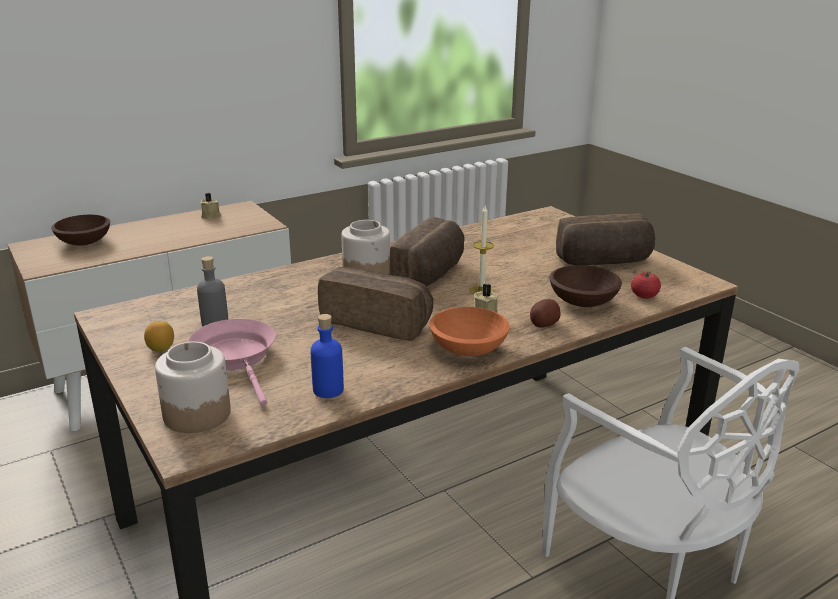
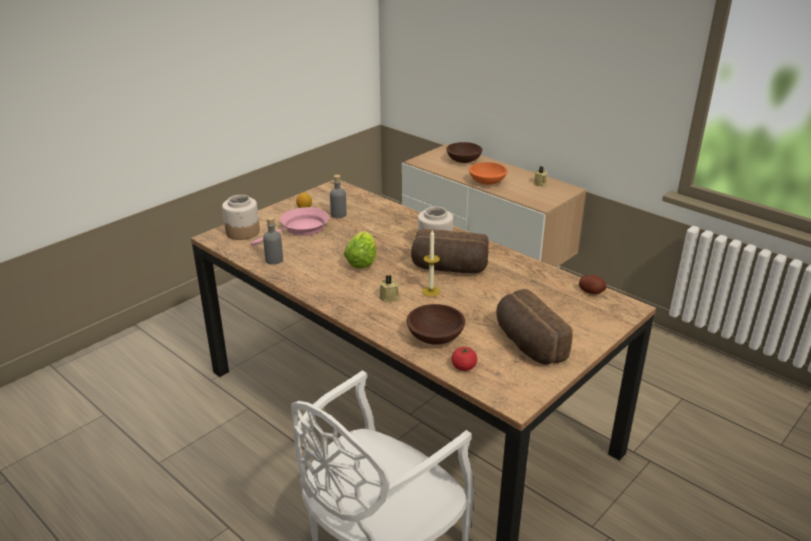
camera: 75 degrees right, 5 degrees up
(328, 390) = (274, 260): blue bottle -> grey bottle
(377, 322) = (362, 261): bread -> lettuce
(468, 348) = (338, 296): orange bowl -> orange bowl (488, 182)
(543, 324) = (387, 322): potato -> potato (591, 291)

